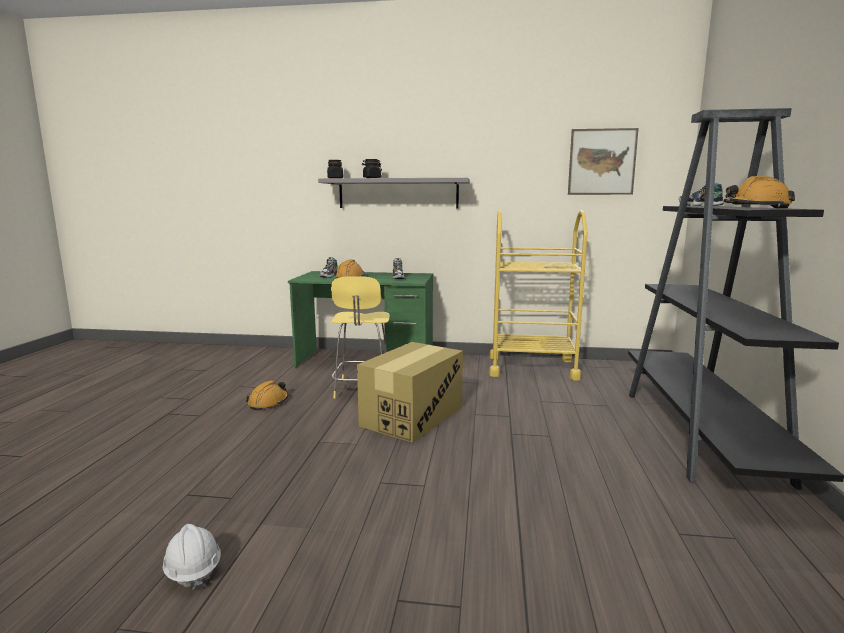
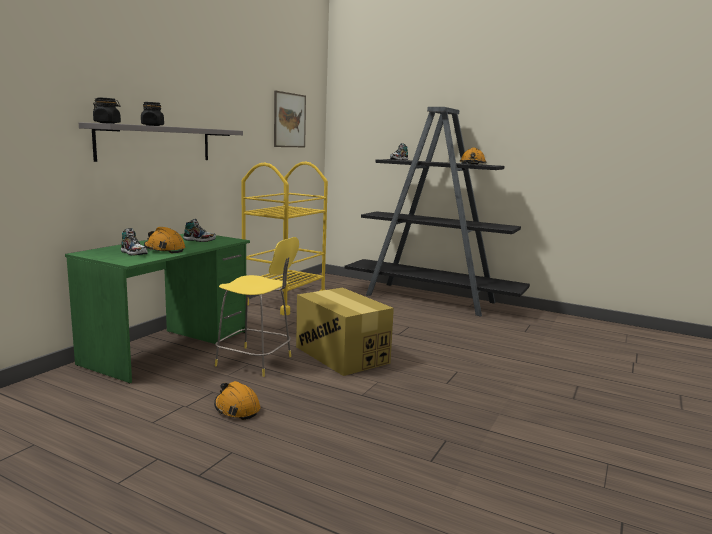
camera: 70 degrees left, 0 degrees up
(193, 570) = (544, 458): white hard hat -> none

